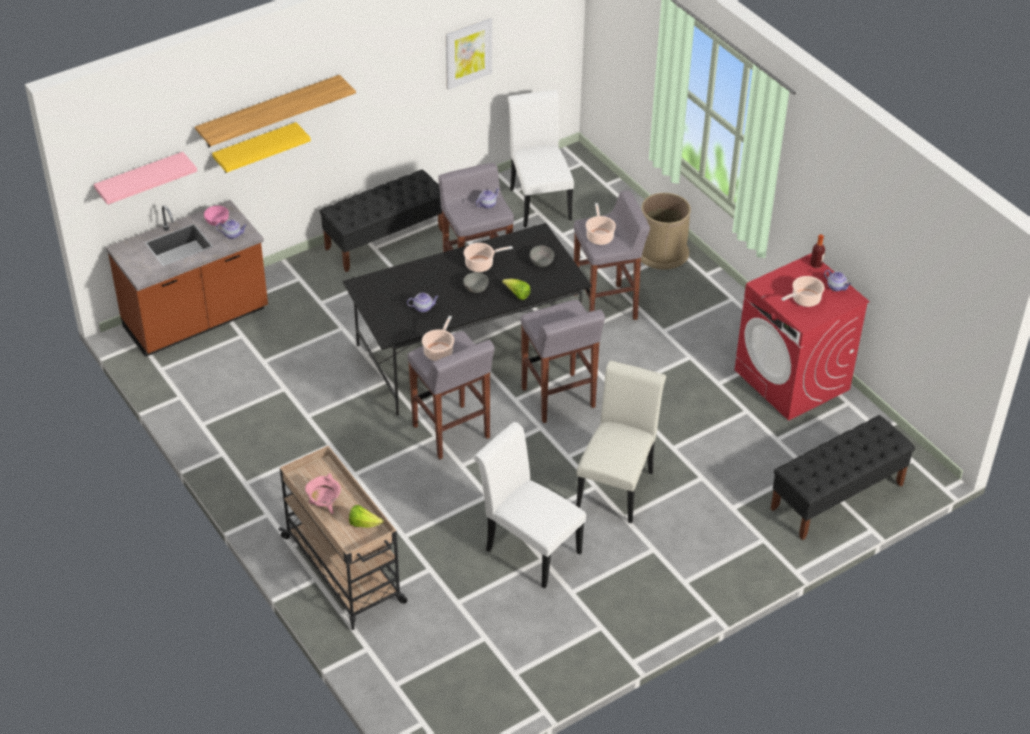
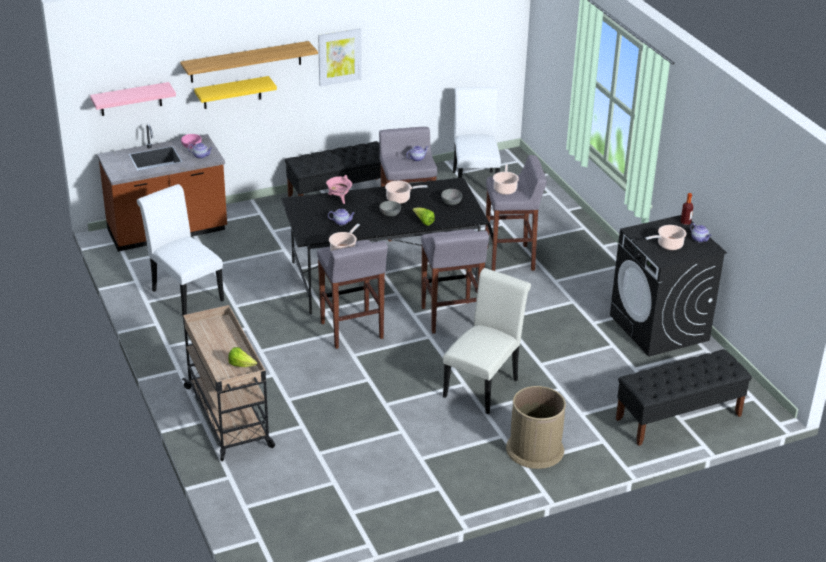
camera: 10 degrees right, 10 degrees down
(324, 505) = (212, 348): pink cooking pot -> pink cooking pot (339, 199)
(468, 53) = (423, 45): picture -> picture (339, 57)
(528, 548) = (392, 421): white chair -> white chair (184, 293)
(662, 251) = (569, 226): brown trash can -> brown trash can (535, 449)
(792, 380) = (659, 328): red washing machine -> black washing machine

